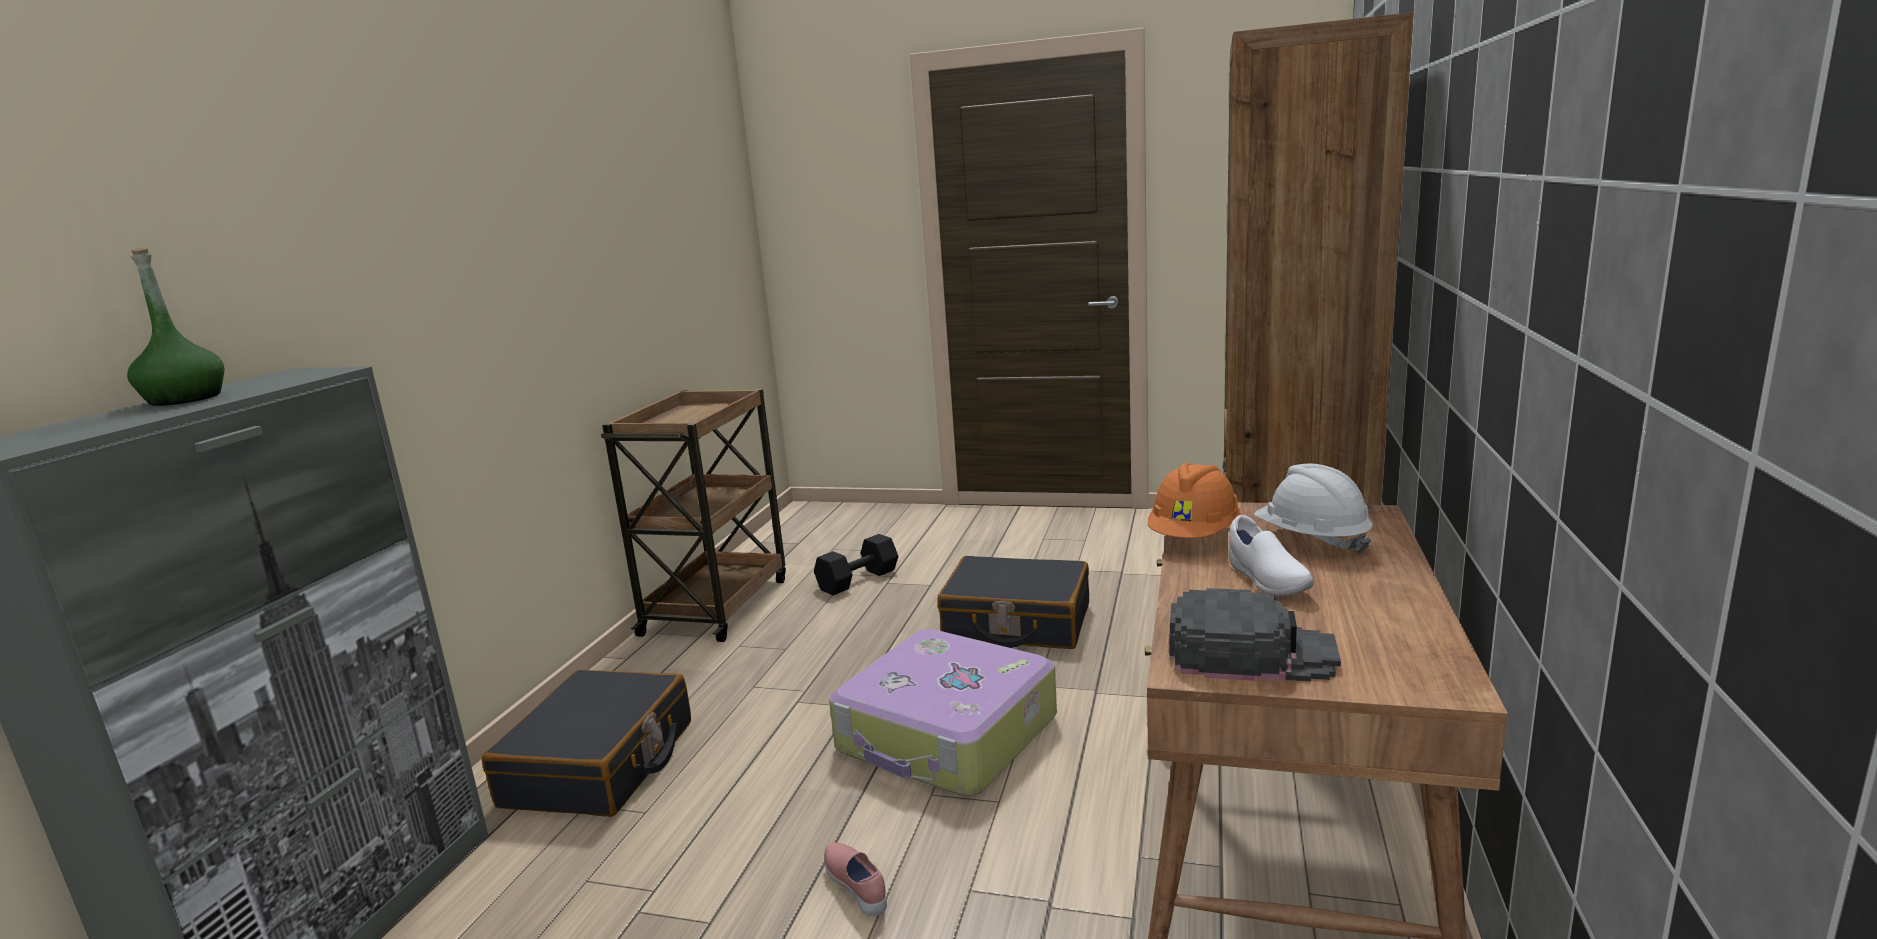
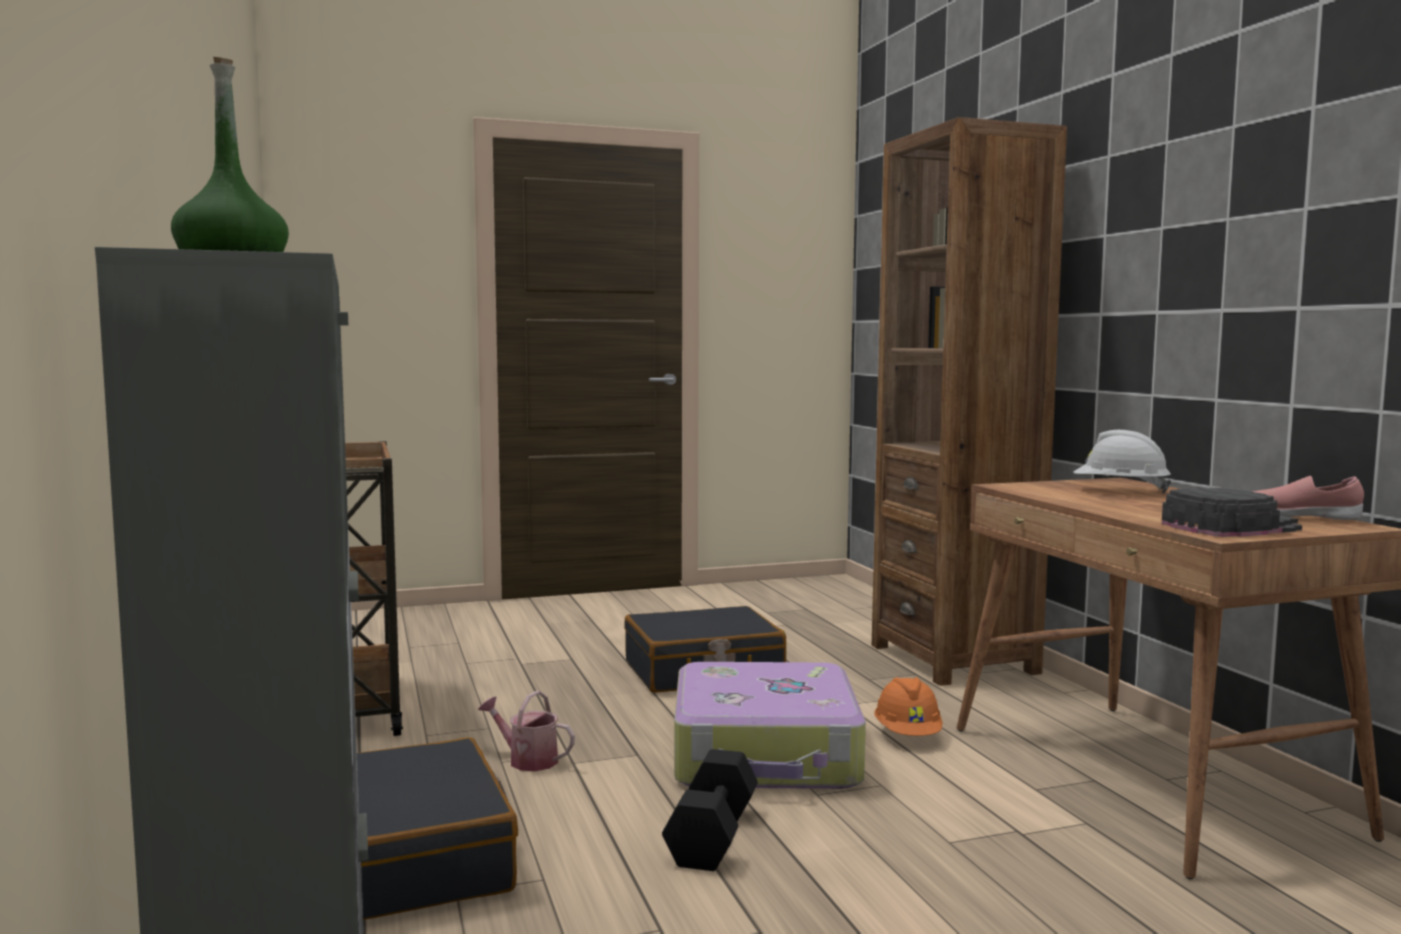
camera: 35 degrees left, 10 degrees down
(771, 689) = (527, 759): none -> watering can
(857, 887) = (856, 867): pink shoe -> pink shoe (1301, 518)
(858, 579) = (482, 665): black dumbbell -> black dumbbell (710, 835)
(1194, 537) = (1044, 495): orange hard hat -> orange hard hat (908, 735)
(1266, 580) = (1147, 505): white shoe -> none

